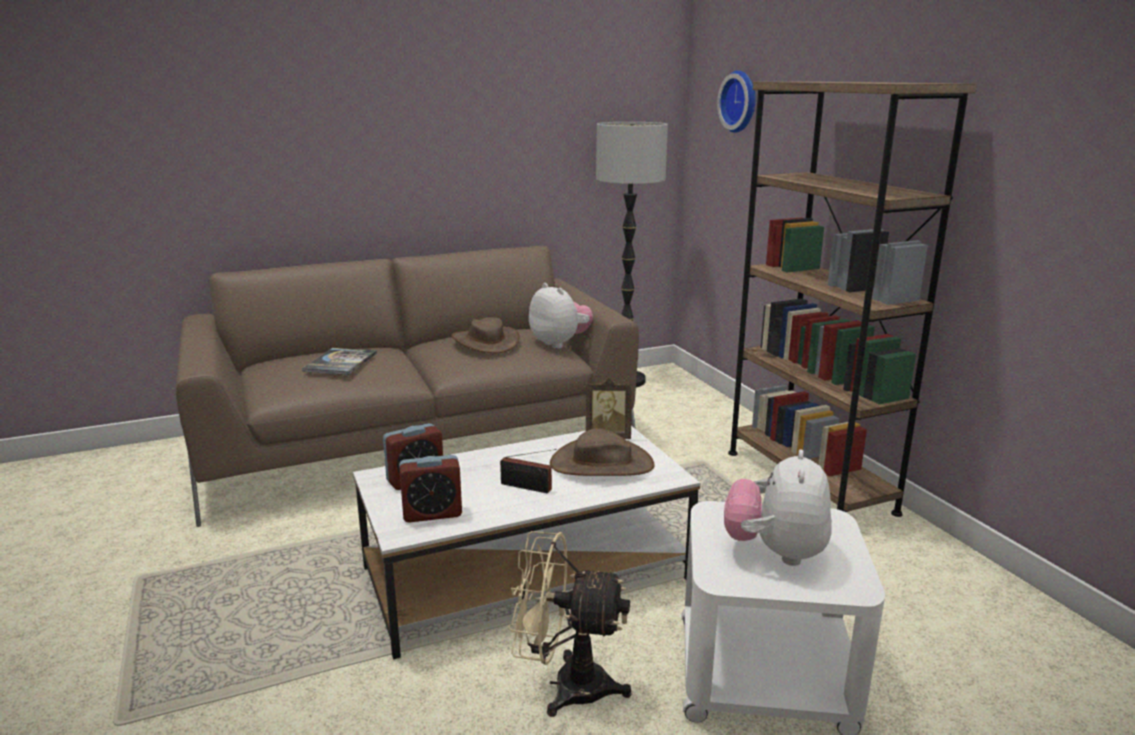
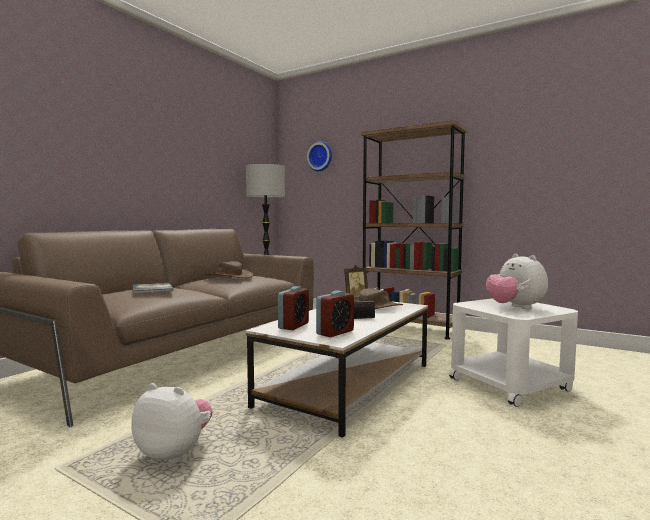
camera: 35 degrees left, 15 degrees down
(560, 343) = (268, 276): plush toy -> plush toy (175, 453)
(566, 686) = (446, 415): beige fan -> none

